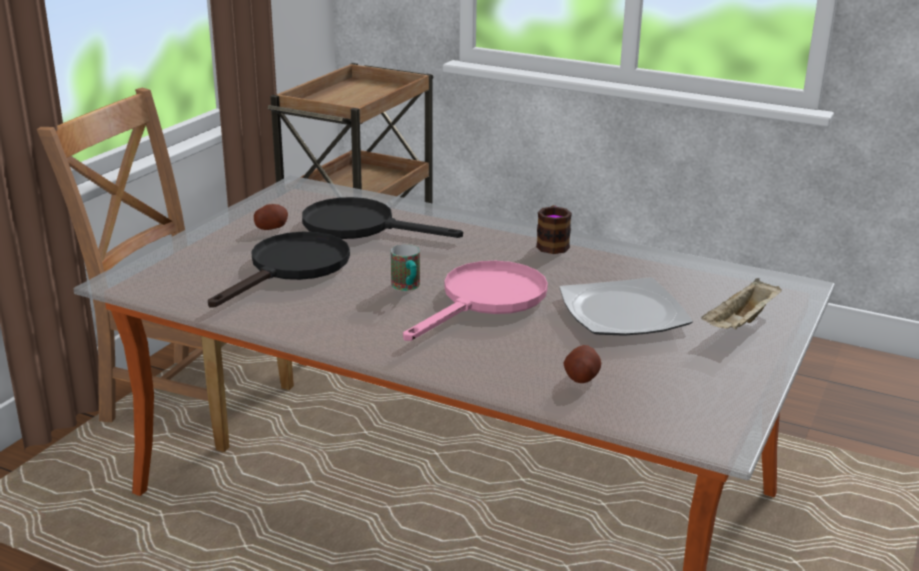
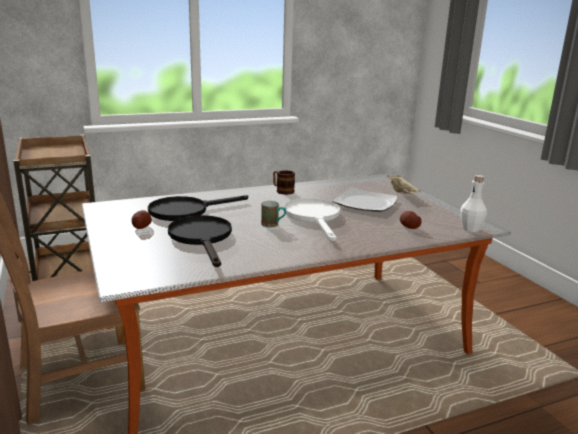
camera: 50 degrees left, 5 degrees down
(486, 300) = (314, 217): pink frying pan -> white frying pan
(677, 430) = (470, 229): none -> white bottle

